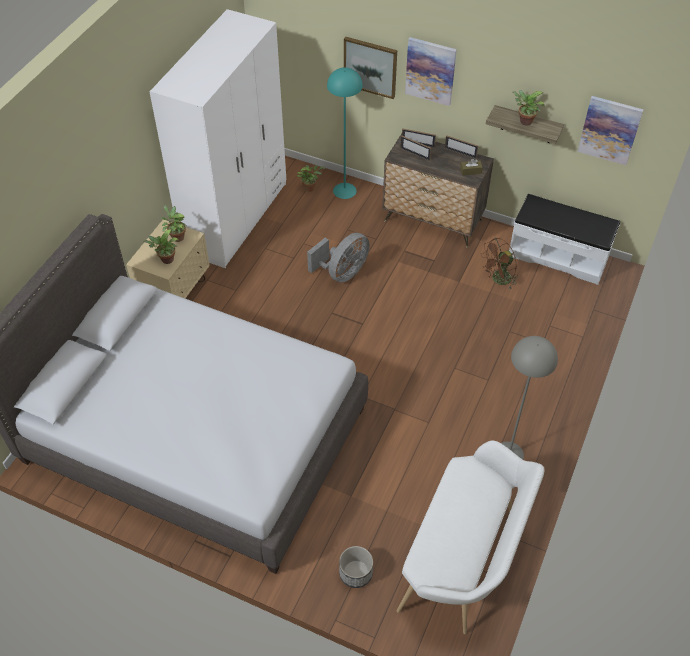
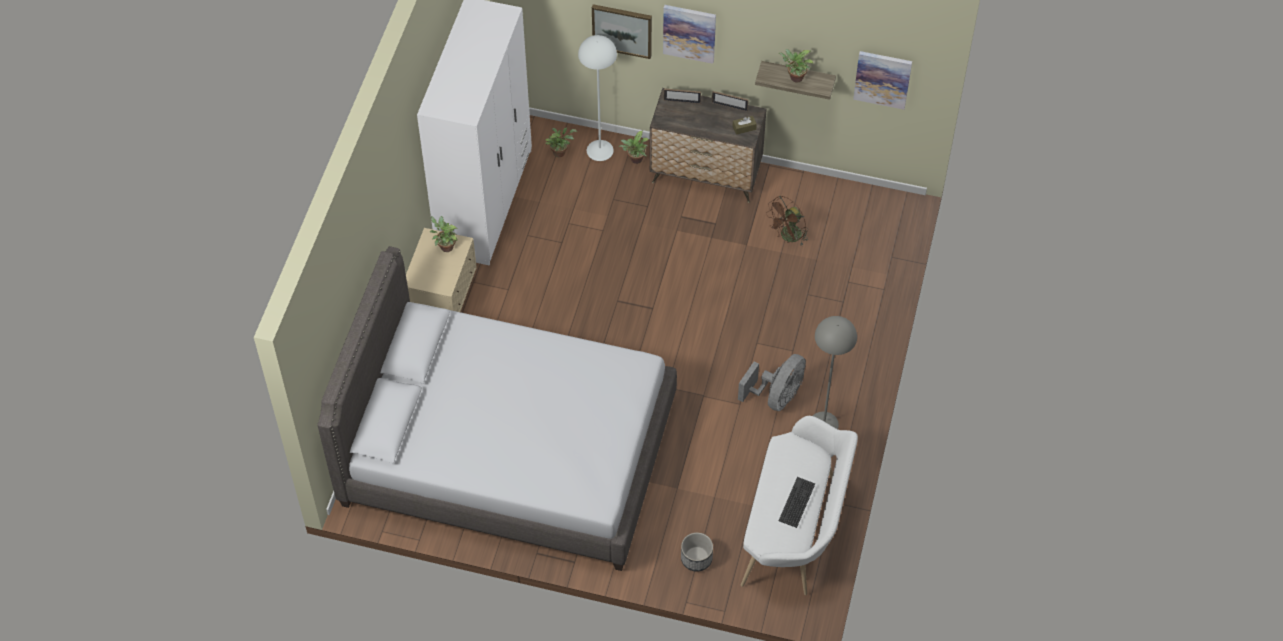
camera: 10 degrees left, 5 degrees up
(166, 260) = (442, 275): potted plant -> potted plant (635, 160)
(342, 273) = (619, 253): grey fan -> grey fan (777, 396)
(344, 190) = (600, 150): turquoise floor lamp -> white floor lamp
(415, 154) = (681, 114): picture frame -> none
(468, 532) = (797, 502): none -> keyboard
(558, 256) = (848, 199): white bench -> none

